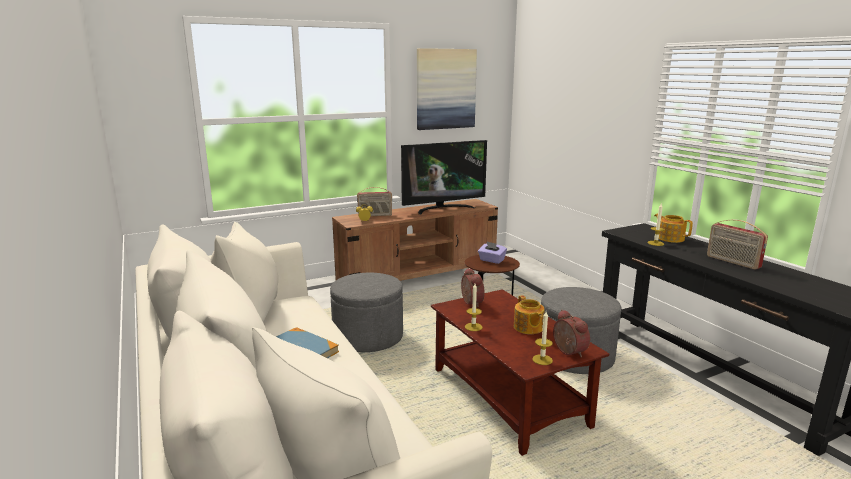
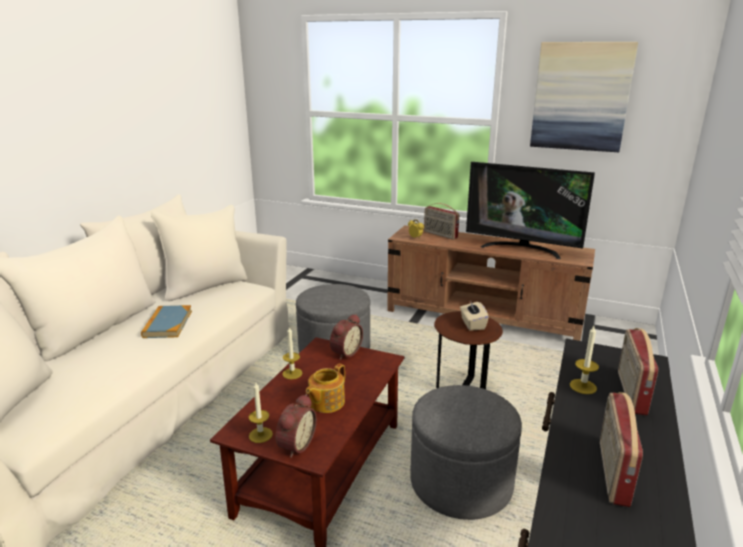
camera: 50 degrees right, 5 degrees up
(491, 260) = (472, 324): purple tissue box -> beige tissue box
(670, 238) = (630, 392): teapot -> radio

